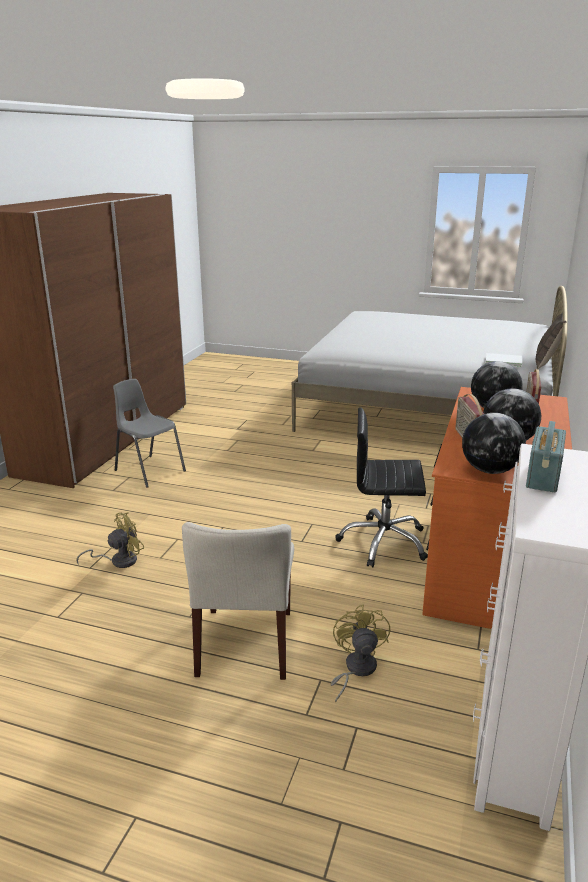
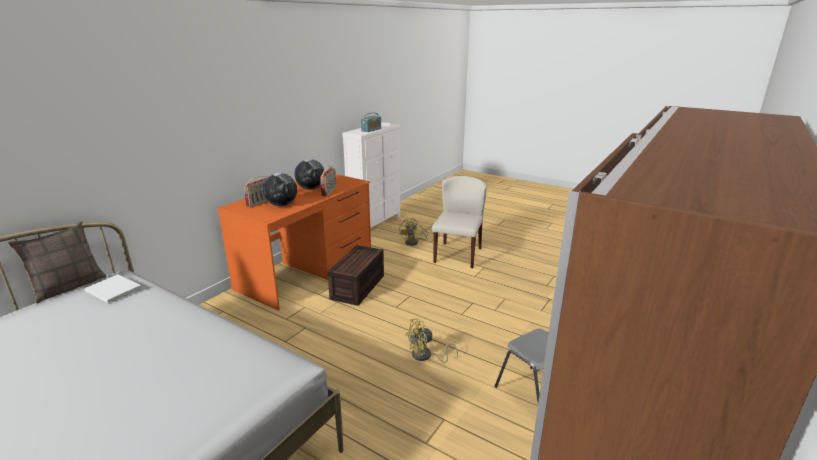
camera: 165 degrees left, 0 degrees up
(118, 561) = (532, 300): yellow fan -> yellow fan (425, 356)
(383, 542) = (358, 287): black office chair -> brown storage box
(489, 470) = (342, 180): globe -> none

